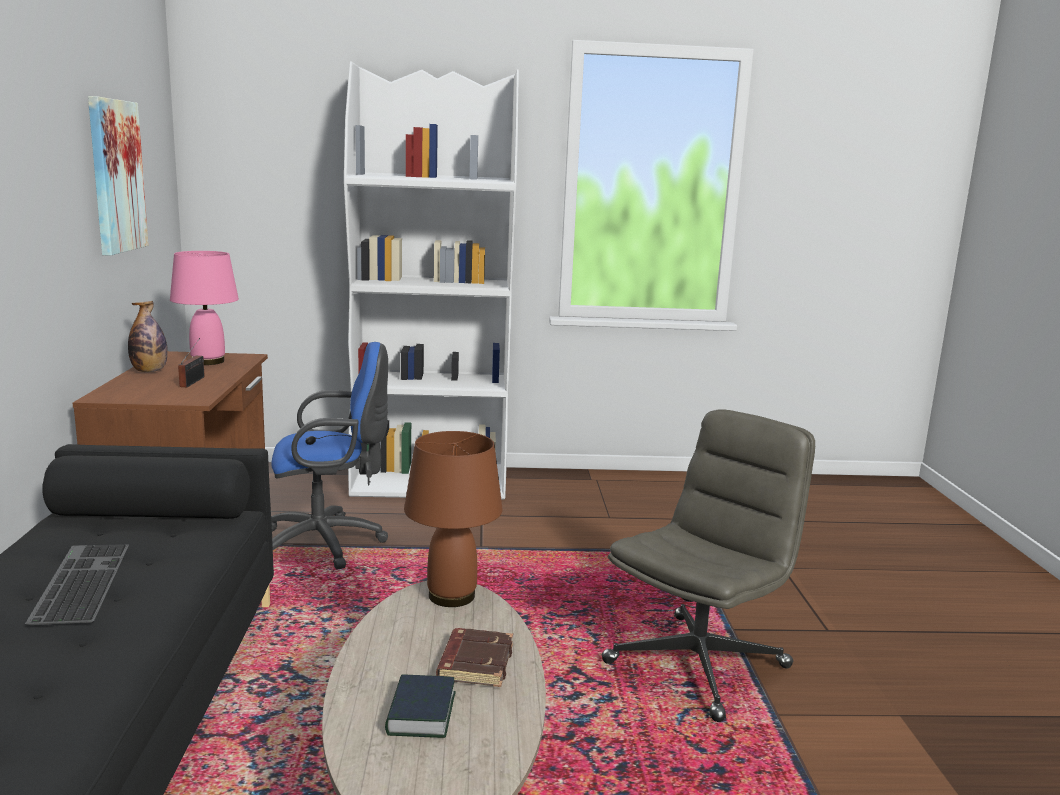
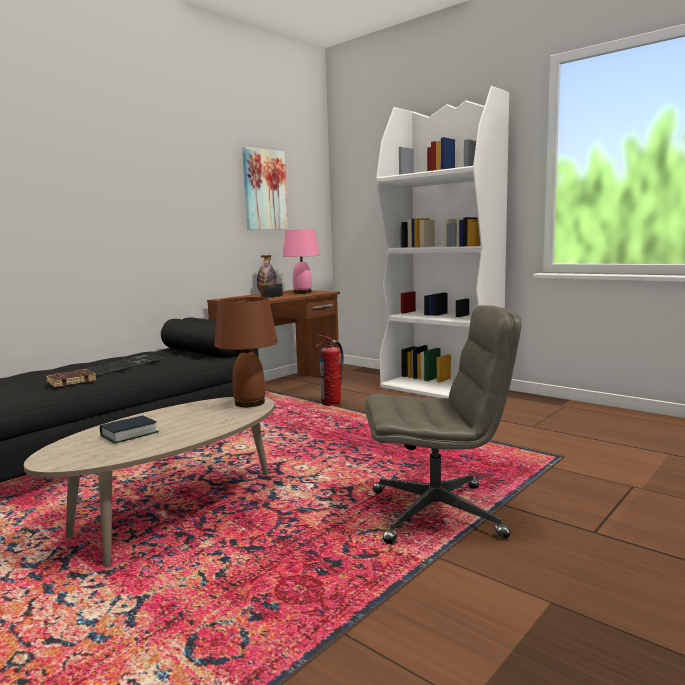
camera: 45 degrees right, 5 degrees down
(328, 544) = (331, 404): blue office chair -> fire extinguisher
(474, 663) = (194, 426): brown book -> brown book (72, 381)

